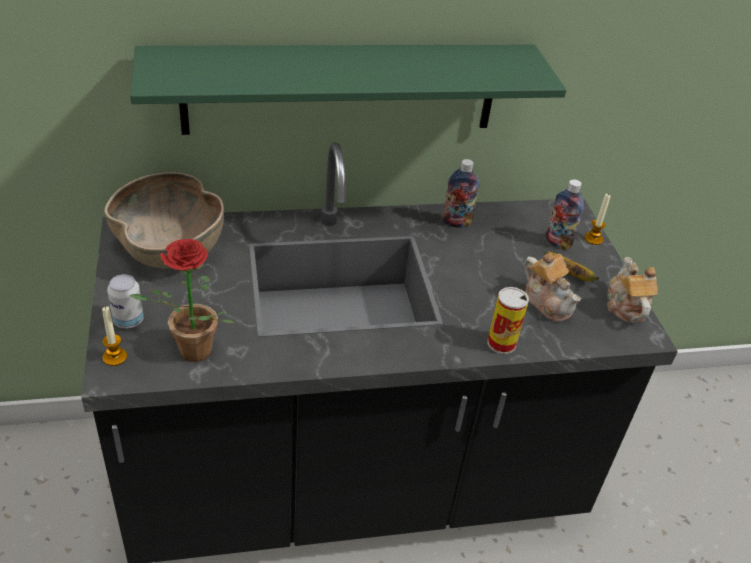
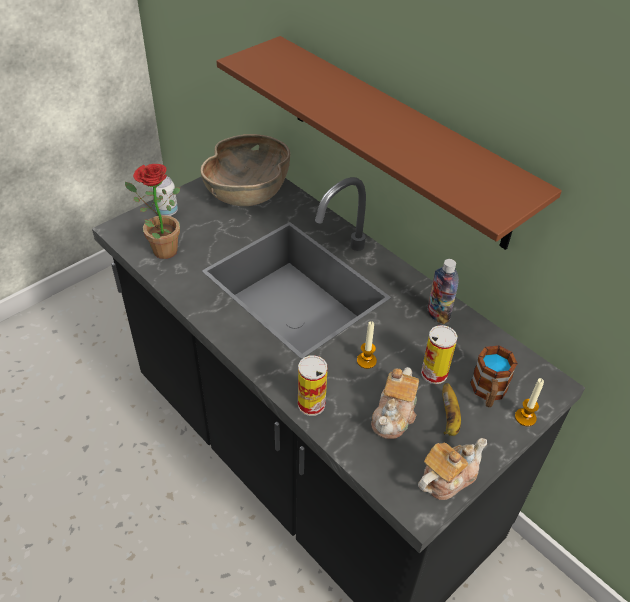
camera: 60 degrees right, 5 degrees up
(115, 357) = (132, 223): candle -> candle (366, 361)
(341, 88) = (397, 141): green shelf -> brown shelf
(518, 258) = (434, 373): none -> can
(557, 242) = (488, 392): bottle -> mug

